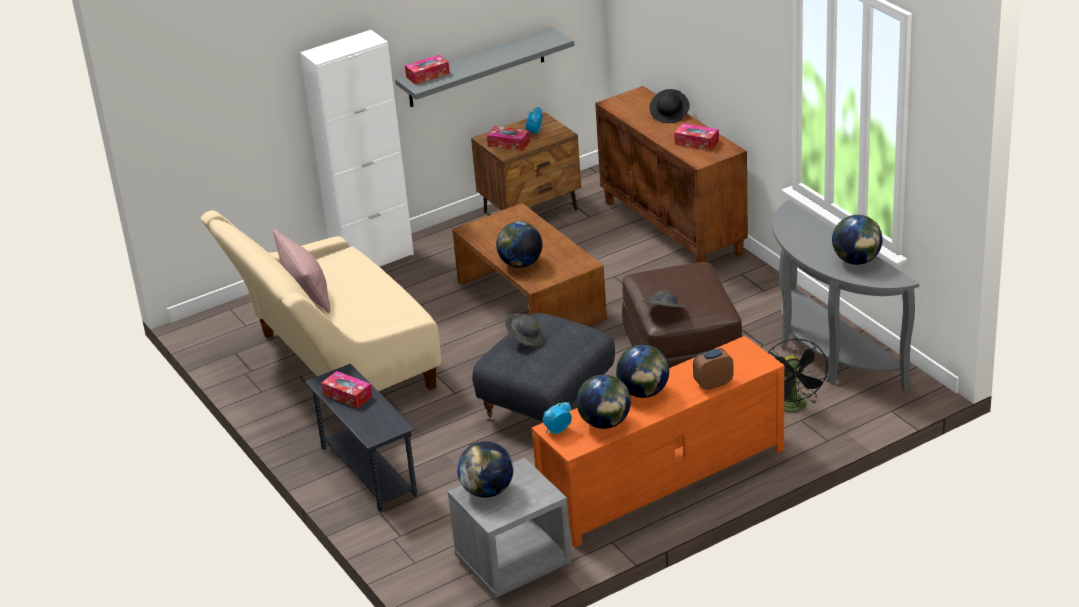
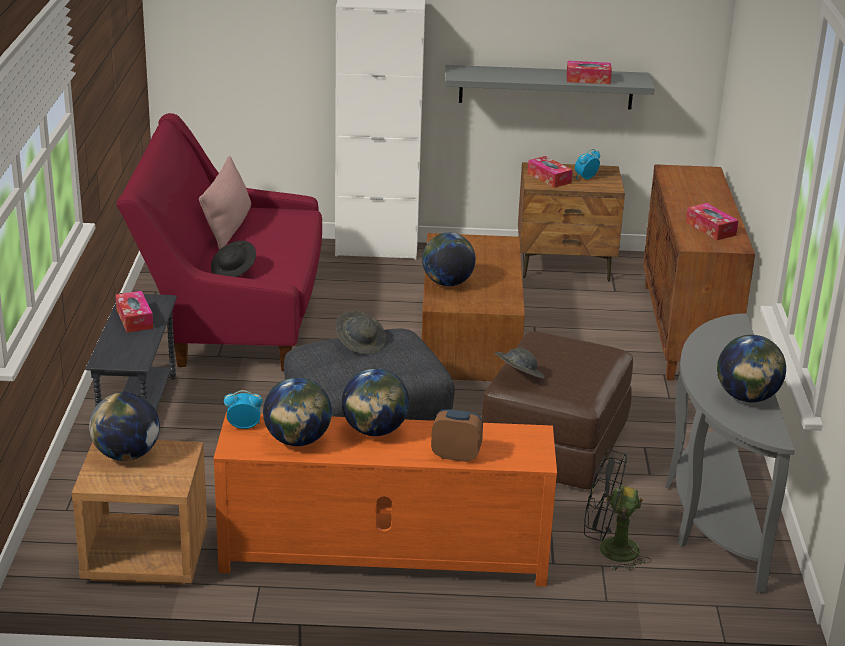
camera: 30 degrees right, 5 degrees down
(335, 365) = (232, 316): beige sofa -> red sofa
(427, 75) = (478, 71): tissue box -> tissue box (588, 79)
(513, 564) = (145, 557): grey nightstand -> brown nightstand
(670, 115) = (715, 198): black hat -> black hat (234, 271)
(794, 408) = (609, 550): black fan -> black fan turned 75 degrees clockwise

